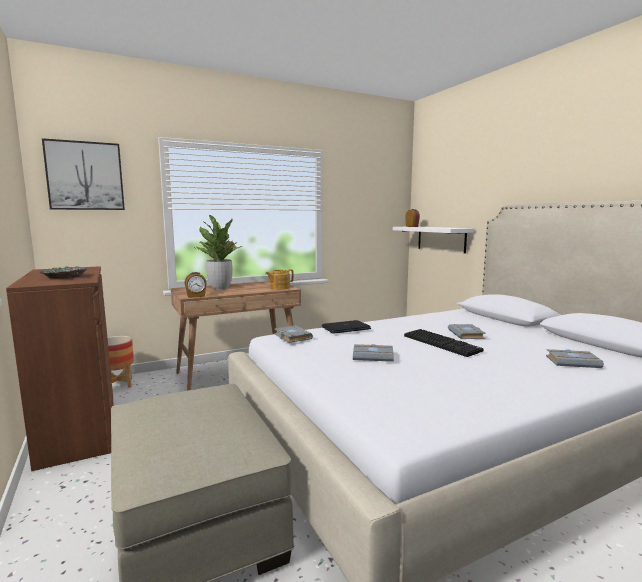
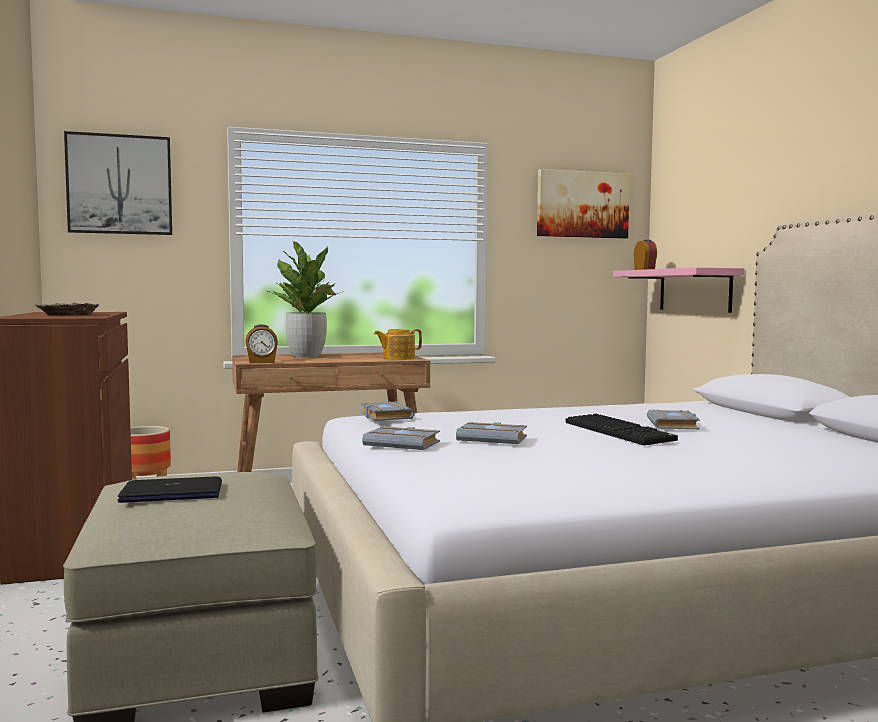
camera: 10 degrees right, 5 degrees down
(346, 328) = (478, 411): laptop -> laptop (172, 492)
(375, 187) = (582, 204): none -> picture
(441, 239) = (694, 290): white shelf -> pink shelf
(573, 362) = (822, 458): grey book -> grey book (404, 444)

